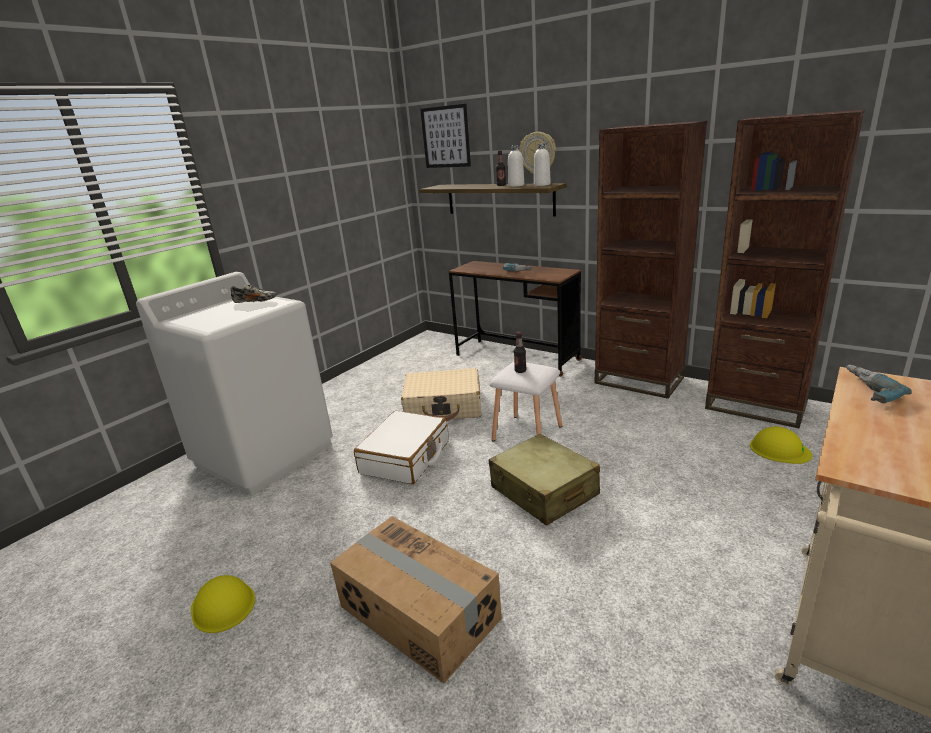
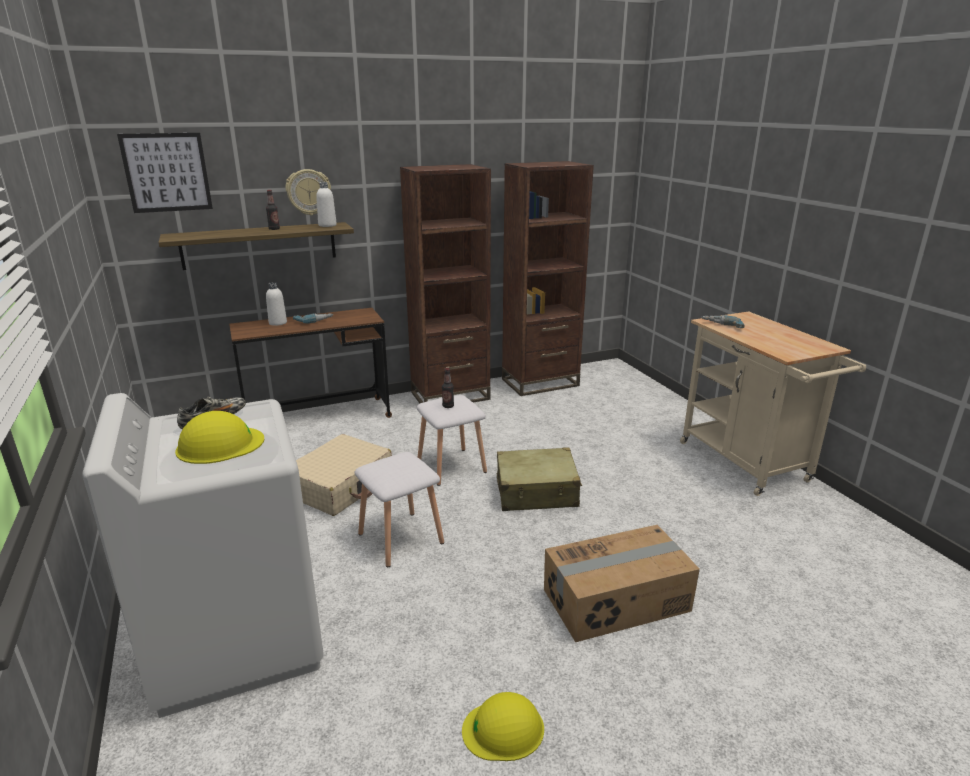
camera: 60 degrees left, 0 degrees up
(406, 458) = (399, 538): white suitcase -> white stool
(516, 185) = (297, 228): white bottle -> white bottle (278, 323)
(779, 450) = (591, 401): yellow hard hat -> yellow hard hat (220, 445)

